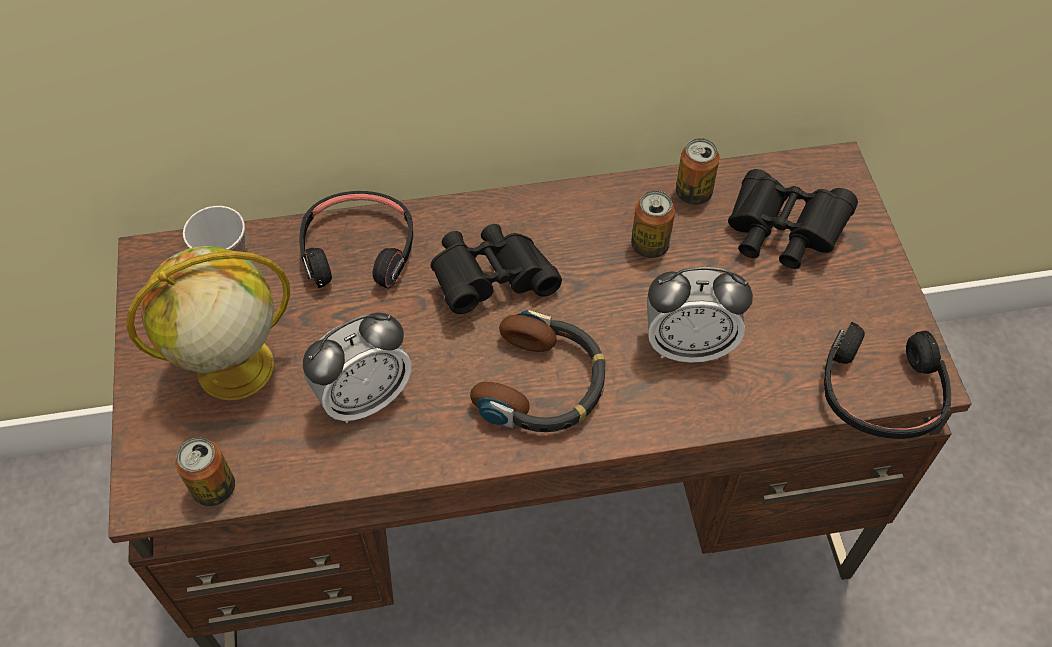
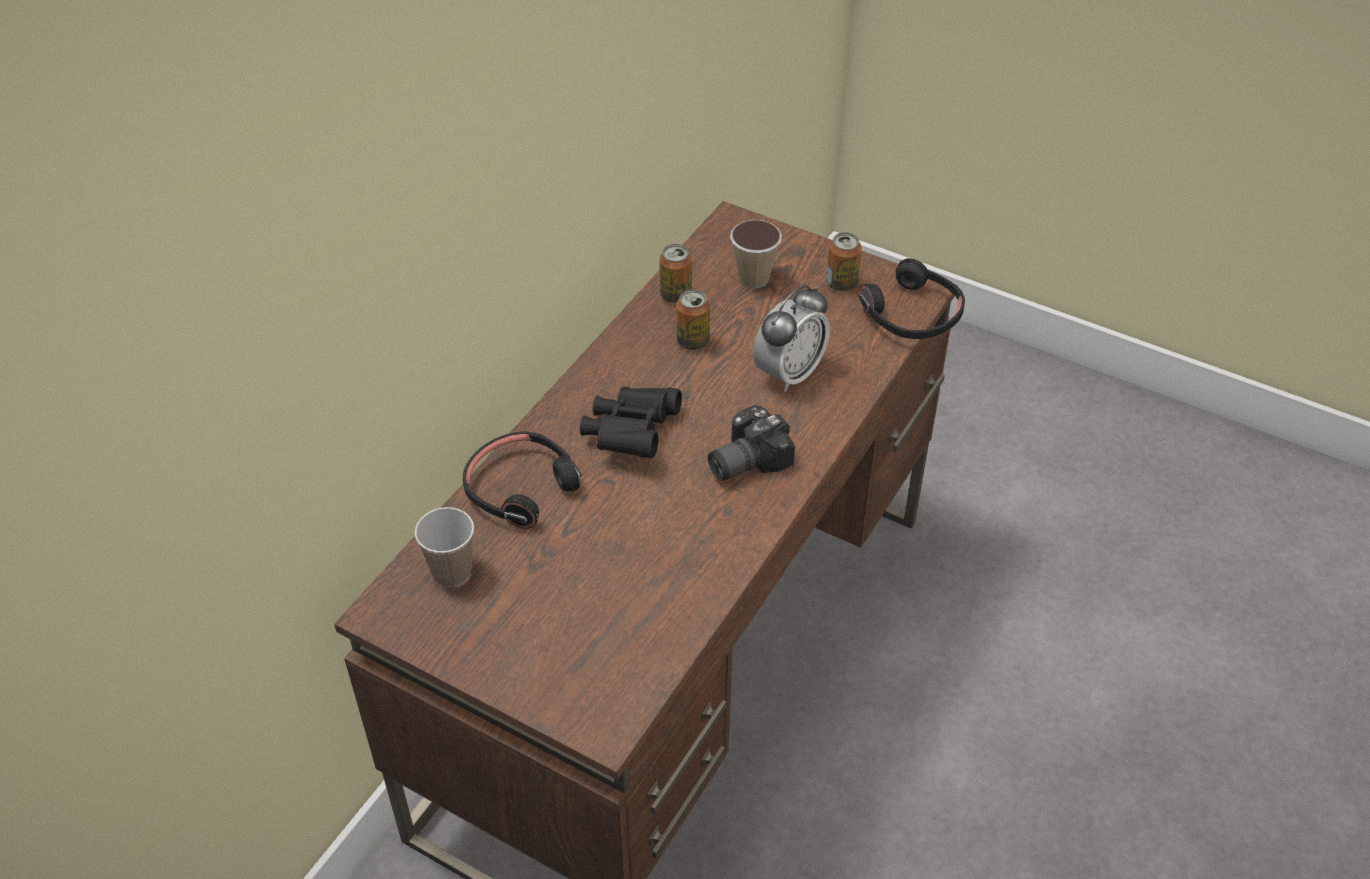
camera: 50 degrees left, 10 degrees down
(214, 488) = (640, 684): can -> can (841, 283)
(233, 369) = (546, 618): globe -> none
(364, 397) = (653, 557): alarm clock -> none
(543, 385) = (744, 459): headphones -> camera
(781, 234) = (754, 278): black binoculars -> cup

